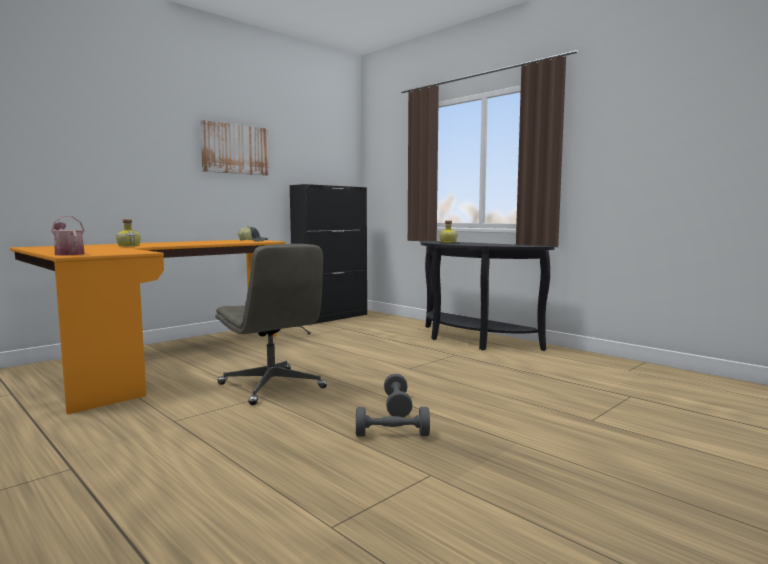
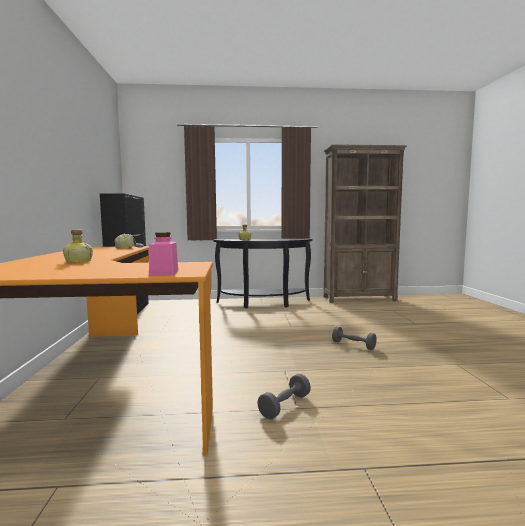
camera: 50 degrees left, 0 degrees up
(68, 254) = (164, 273): watering can -> pink jar
(235, 149) = (68, 154): picture -> none
(272, 386) = (266, 362): grey office chair -> none
(392, 435) = (396, 357): grey dumbbell -> grey dumbbell (285, 406)
(638, 368) = (360, 299): none -> brown bookcase

